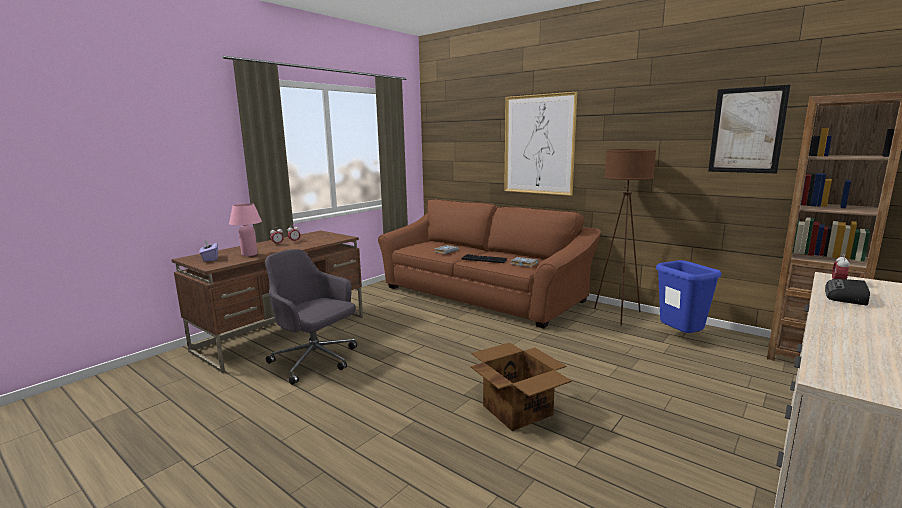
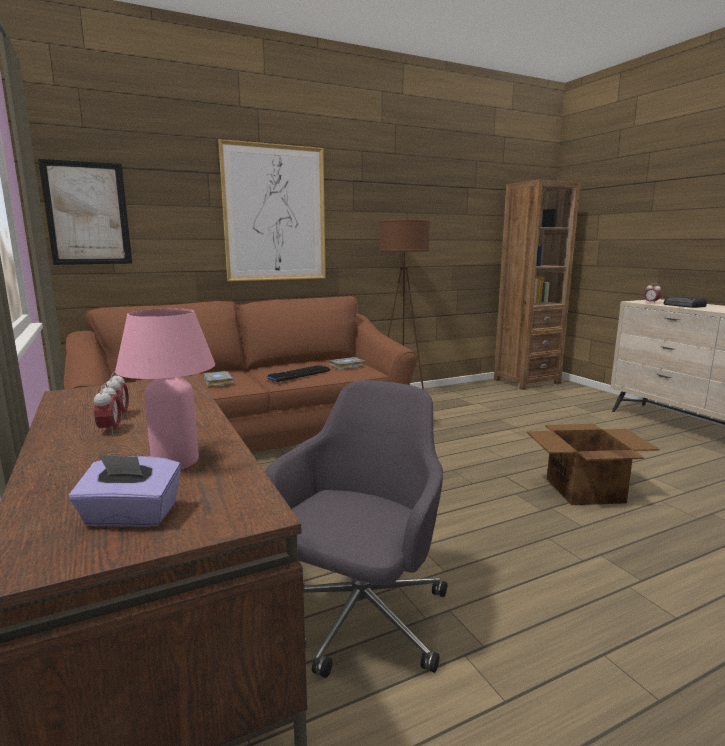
camera: 65 degrees left, 0 degrees up
(315, 361) = (358, 619): grey office chair -> grey office chair turned 150 degrees clockwise
(680, 338) = (469, 397): blue trash can -> none
(747, 130) = (469, 206): picture -> picture (87, 213)

